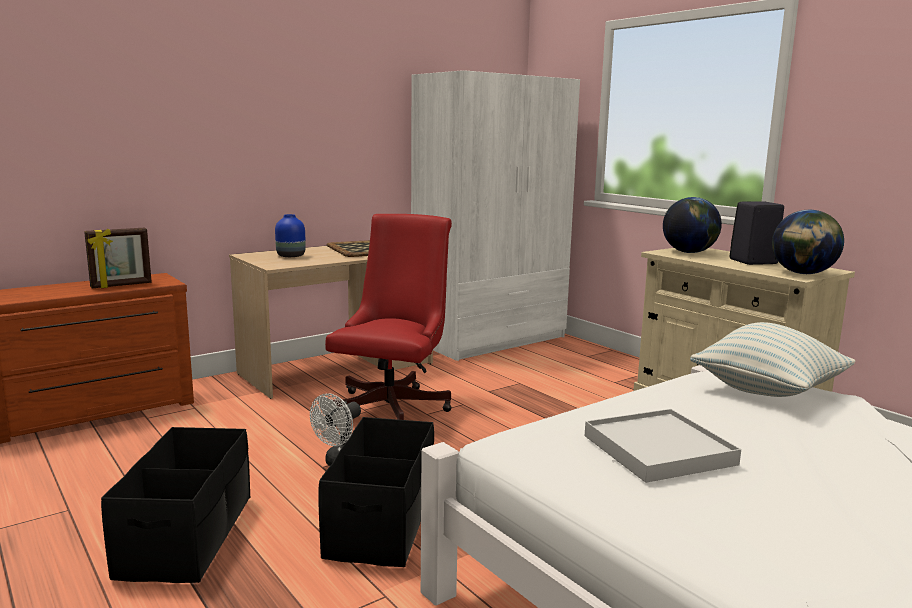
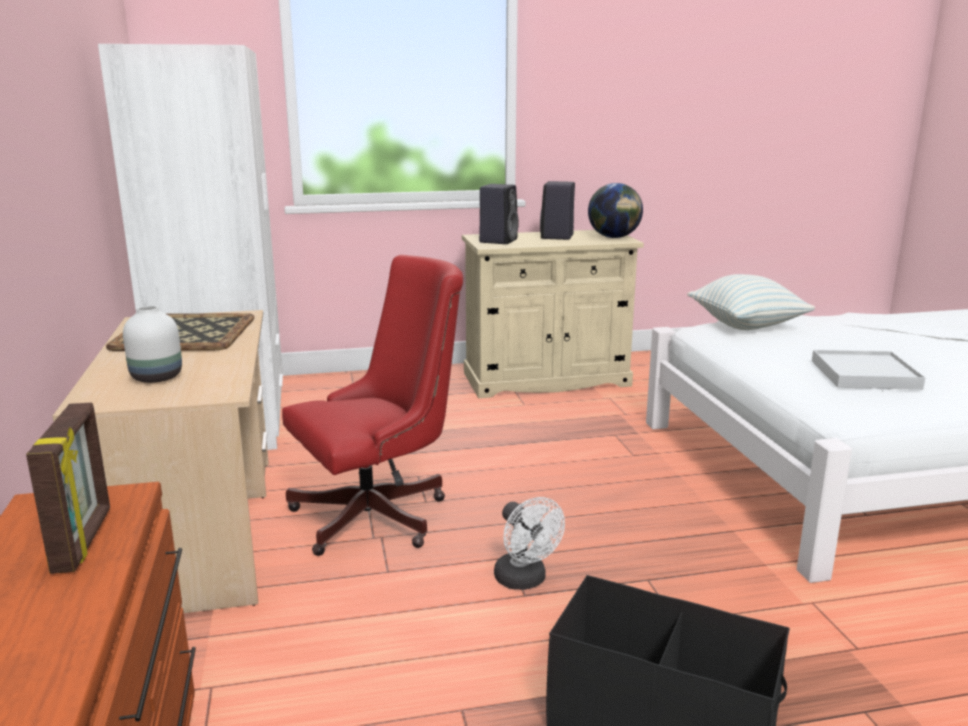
camera: 65 degrees left, 5 degrees up
(290, 256) = (155, 378): blue vase -> white vase
(383, 521) = (675, 578): black storage box -> none
(395, 405) = (380, 515): red office chair -> red office chair turned 105 degrees clockwise
(689, 252) = (498, 241): globe -> black speaker

